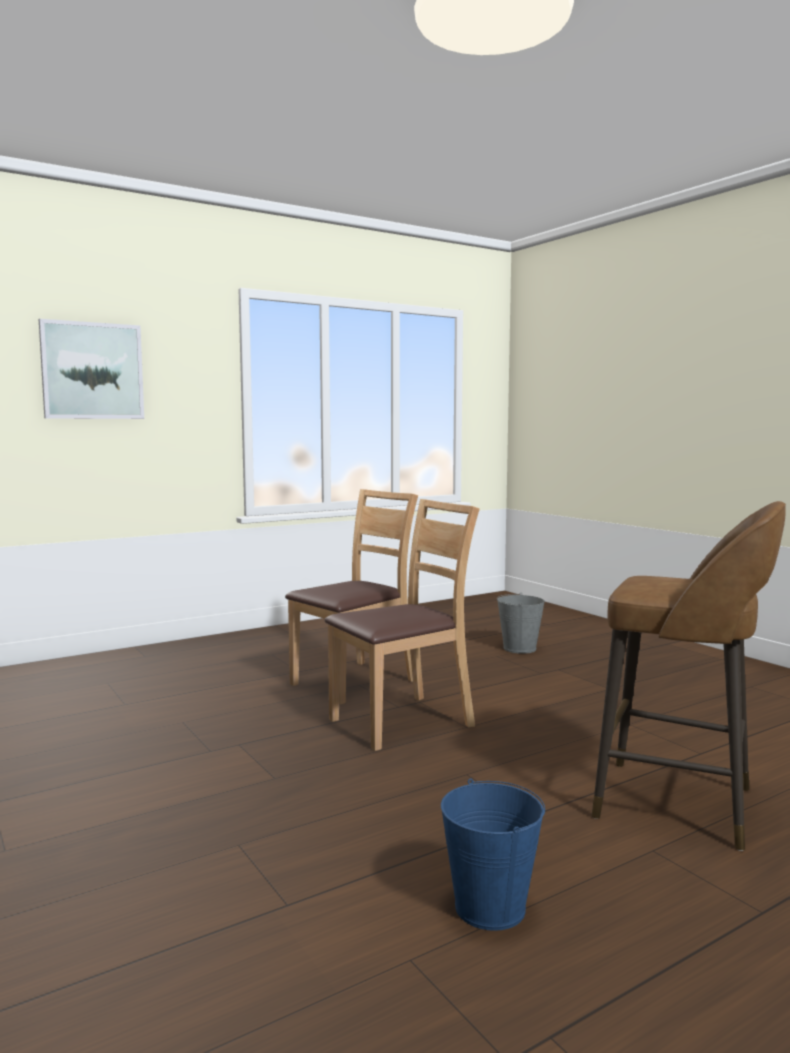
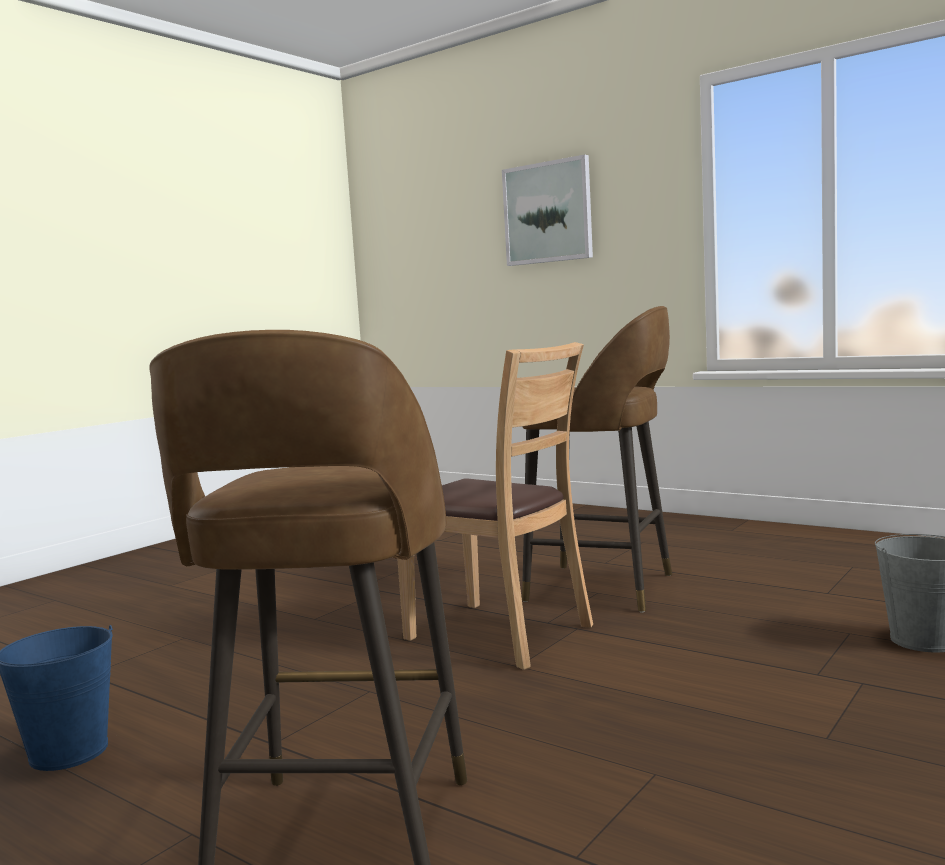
camera: 70 degrees right, 0 degrees up
(354, 681) = (604, 588): brown chair -> brown stool

